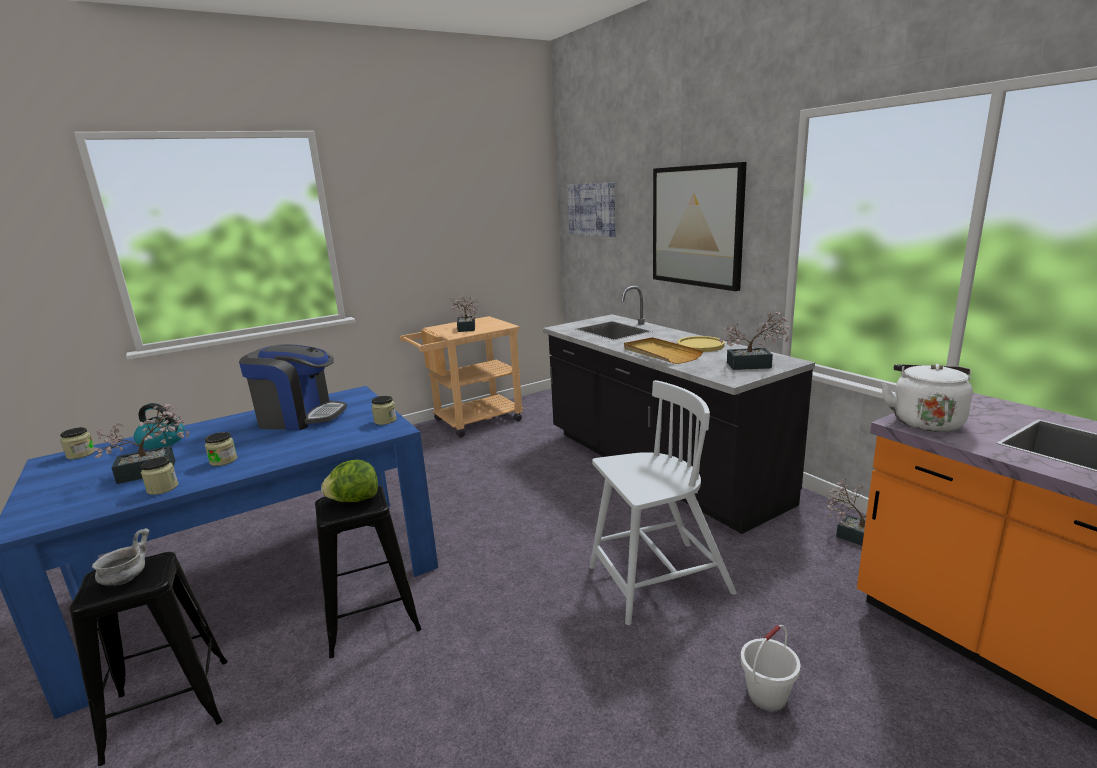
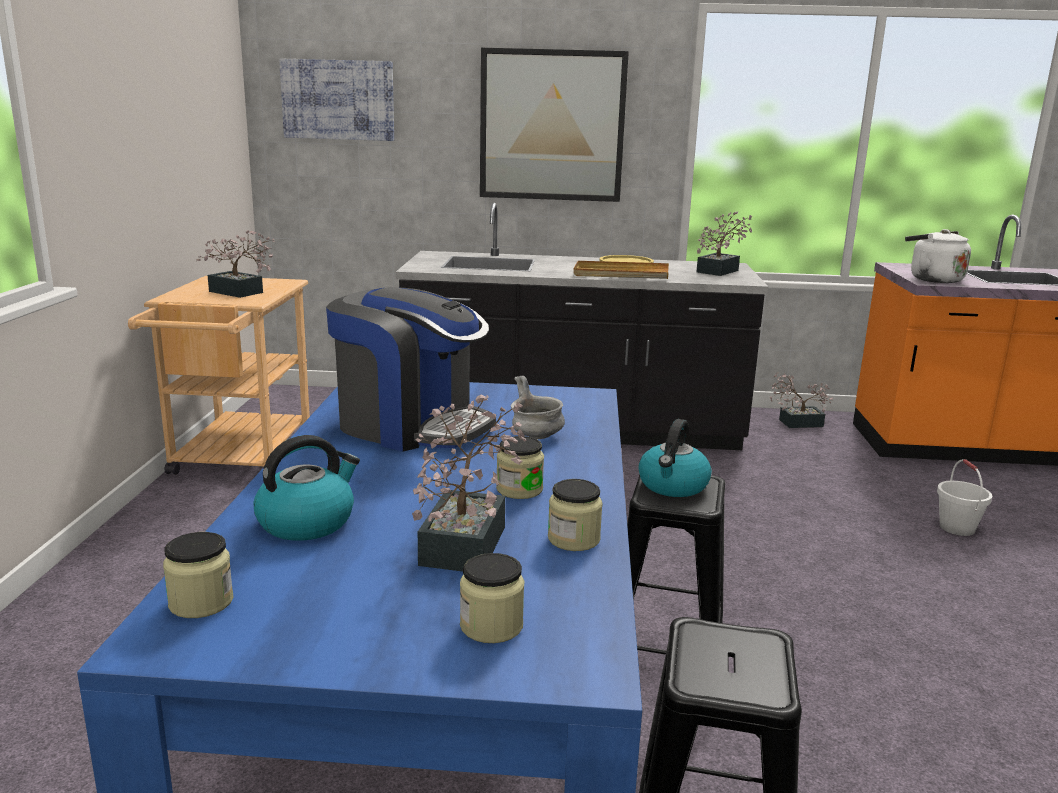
camera: 55 degrees left, 0 degrees up
(125, 579) = (736, 660): grey bowl -> grey bowl (535, 435)
(299, 417) = (411, 426): coffee machine -> coffee machine turned 75 degrees clockwise
(354, 500) = (673, 486): lettuce -> kettle
(385, 421) = (540, 393): jar -> jar (491, 626)
(657, 581) = (772, 505): white chair -> none

